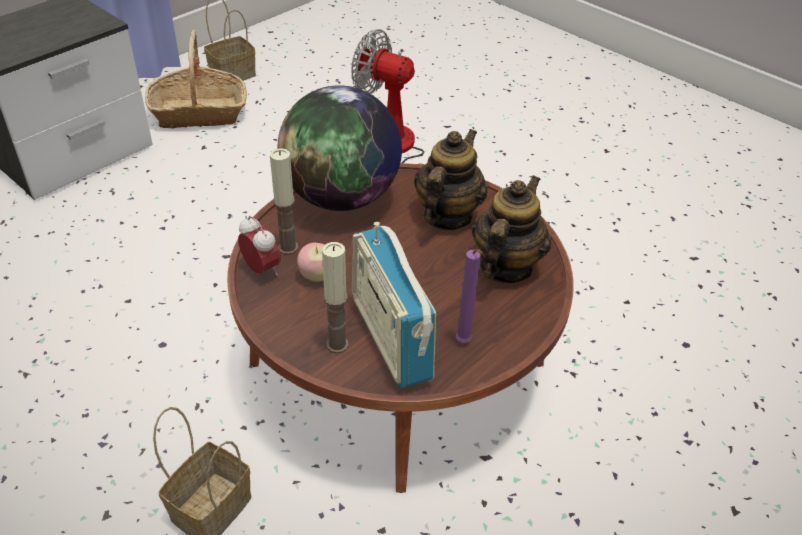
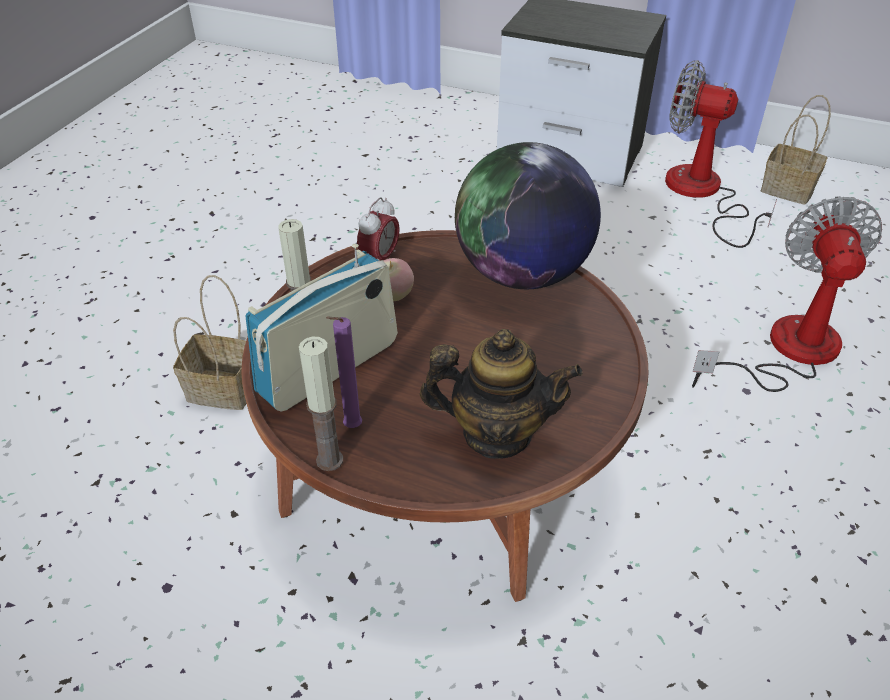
camera: 70 degrees right, 0 degrees up
(199, 112) = (701, 194): basket -> fan
(288, 247) = (424, 265): candle -> candle (329, 460)
(446, 216) = (555, 361): teapot -> none

